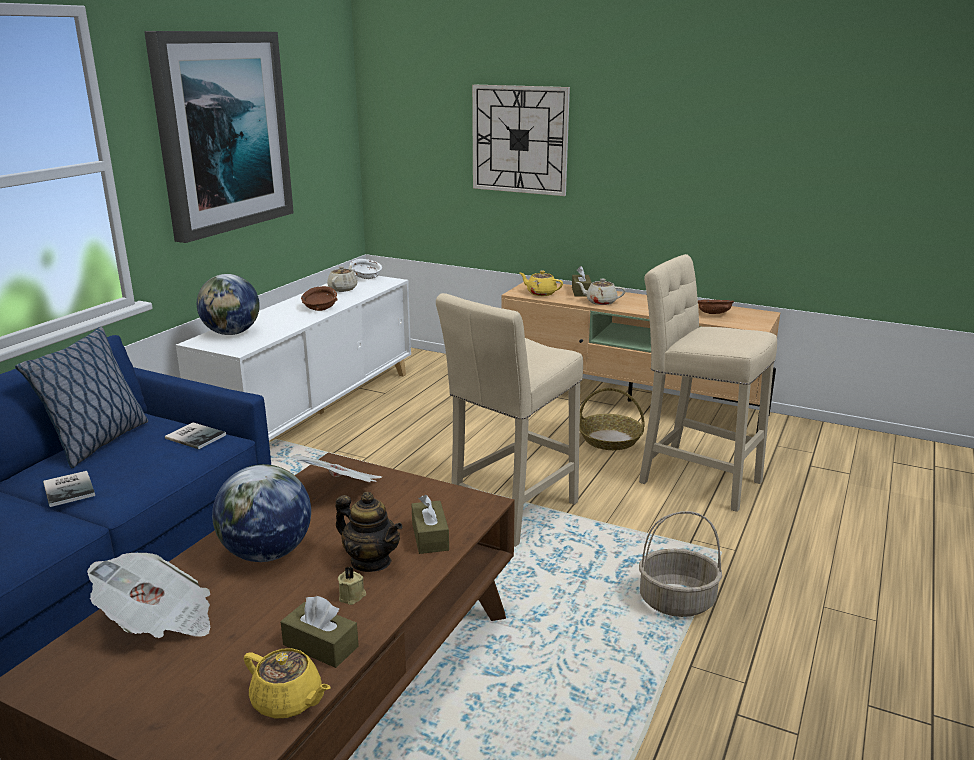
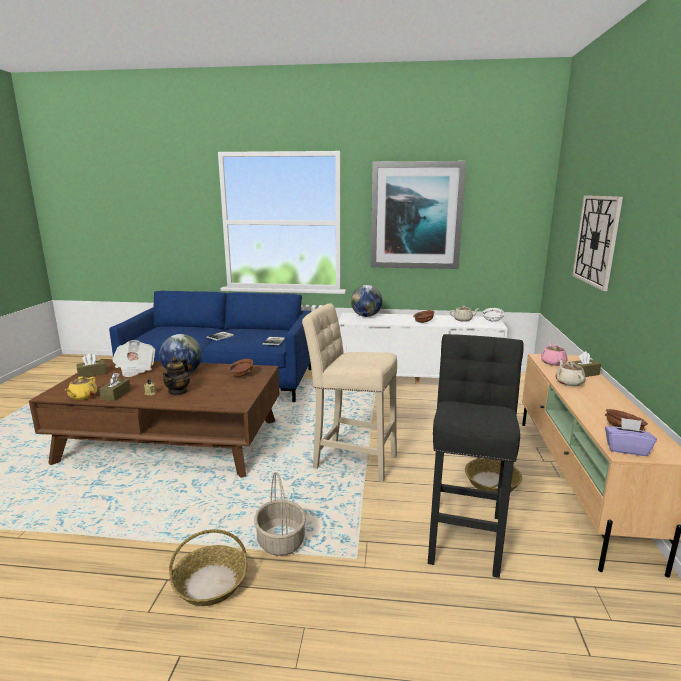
camera: 70 degrees right, 5 degrees down
(97, 443) = (259, 331): pillow -> none
(341, 489) = (241, 374): newspaper -> brown bowl
(430, 537) = (202, 399): brown tissue box -> brown tissue box (92, 373)
(540, 293) = (553, 362): yellow teapot -> pink teapot
(694, 479) = (465, 534): beige stool -> black stool
(750, 323) = (626, 449): none -> purple tissue box
(750, 672) = (210, 583): none -> basket

